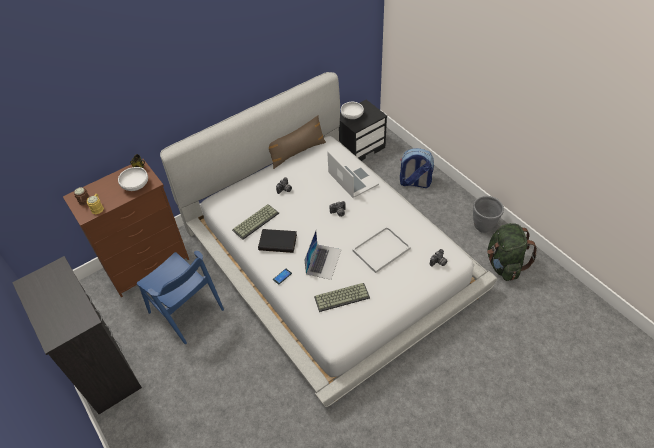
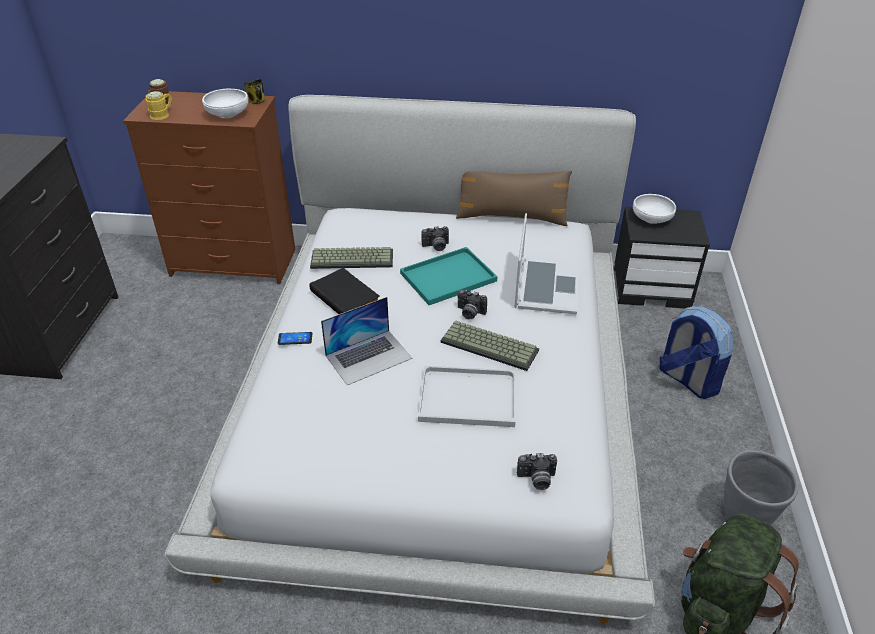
camera: 40 degrees right, 10 degrees down
(186, 311) = (205, 335): blue chair -> none
(309, 201) = (449, 276): none -> turquoise tray
(342, 296) = (331, 417): keyboard -> keyboard (491, 345)

